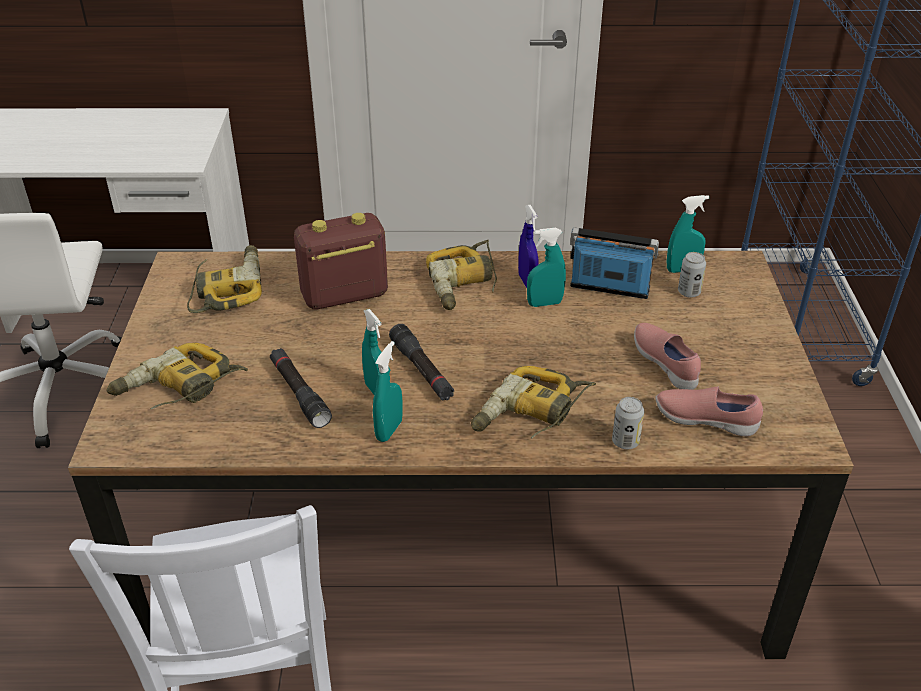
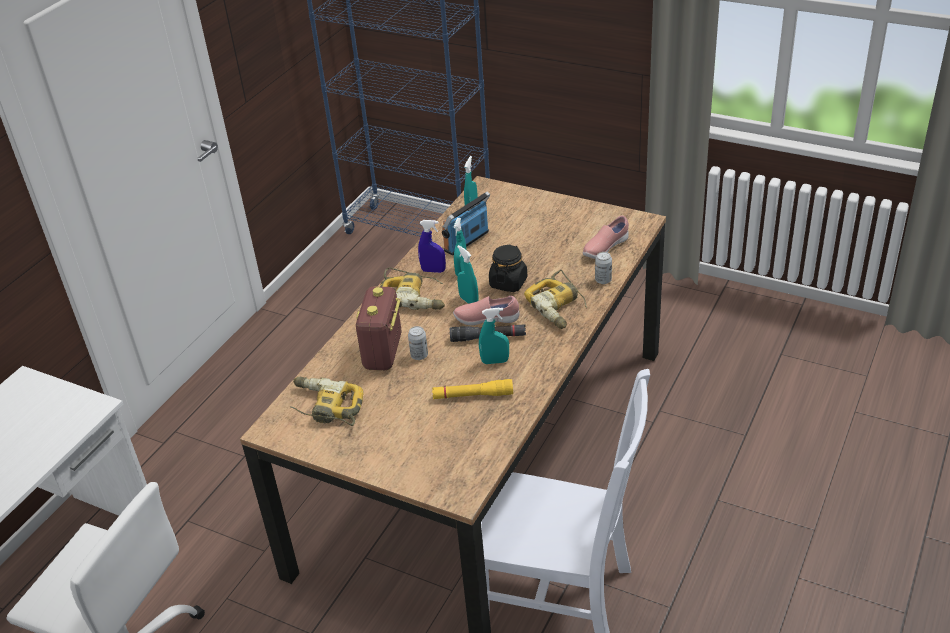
camera: 60 degrees left, 0 degrees up
(178, 389) = (426, 452): power drill -> none
(299, 393) = (473, 395): black flashlight -> yellow flashlight
(389, 430) = (534, 365): turquoise spray bottle -> turquoise spray bottle (469, 301)
(549, 351) = (508, 282): none -> black jar
(666, 364) = (551, 245): pink shoe -> pink shoe (486, 319)
(689, 292) = (494, 214): can -> can (419, 355)

